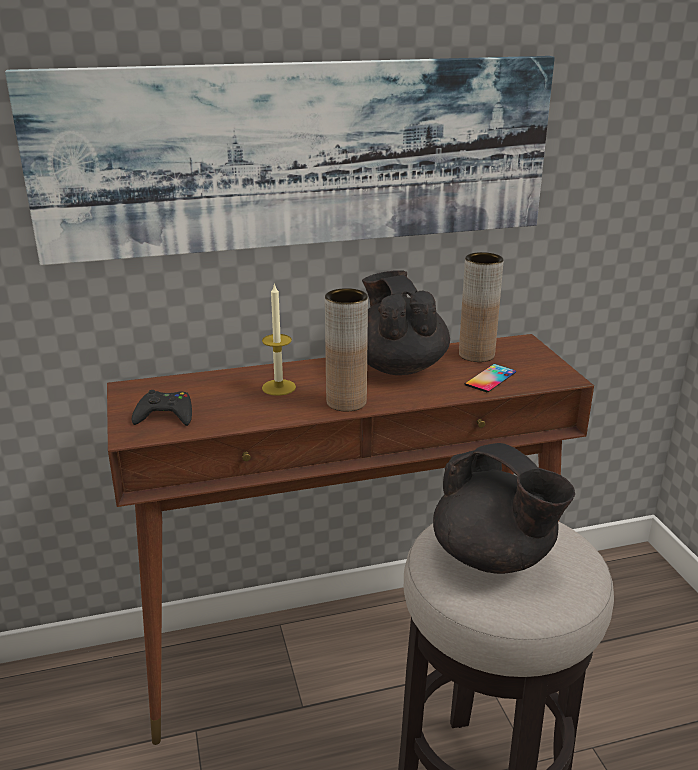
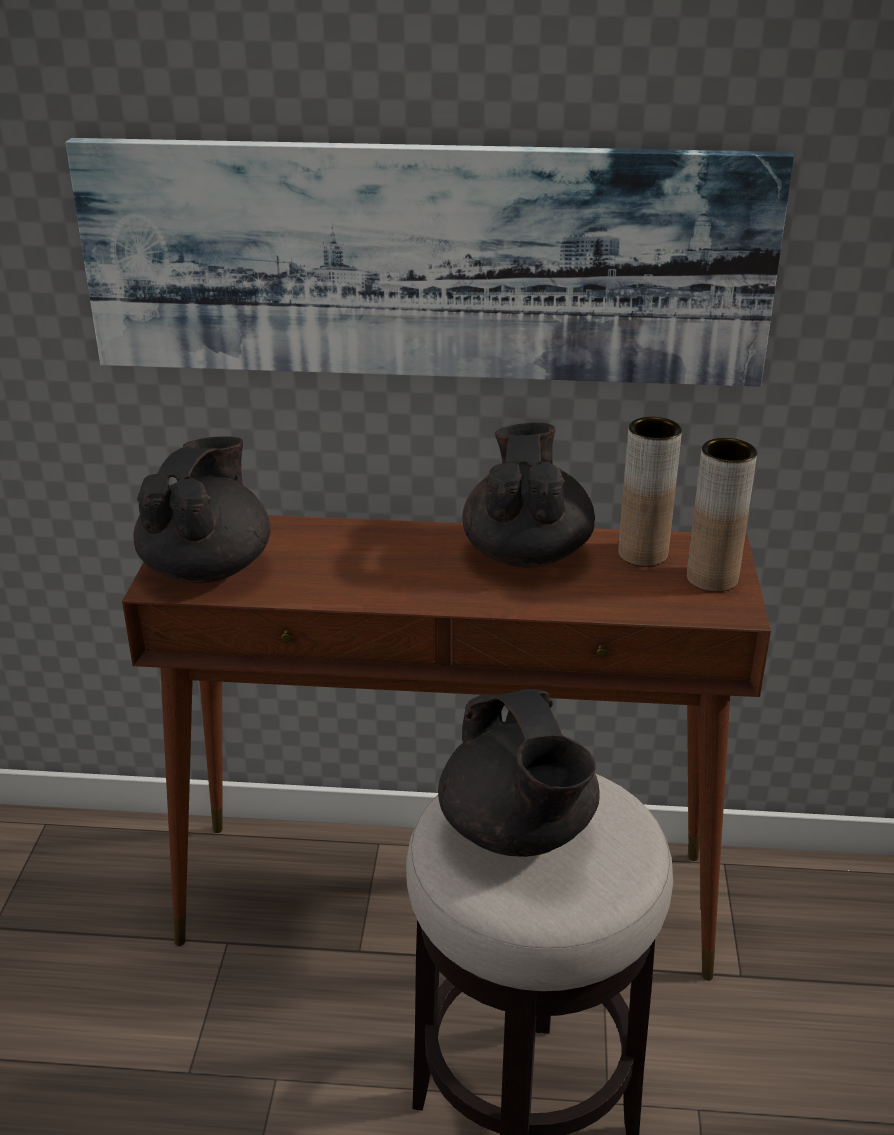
camera: 20 degrees right, 5 degrees up
(165, 415) = (208, 568): black game controller -> black teapot
(279, 387) = (359, 555): candle -> none
(346, 402) = (425, 592): brown vase -> brown vase (712, 578)
(490, 378) = (634, 593): phone -> none

